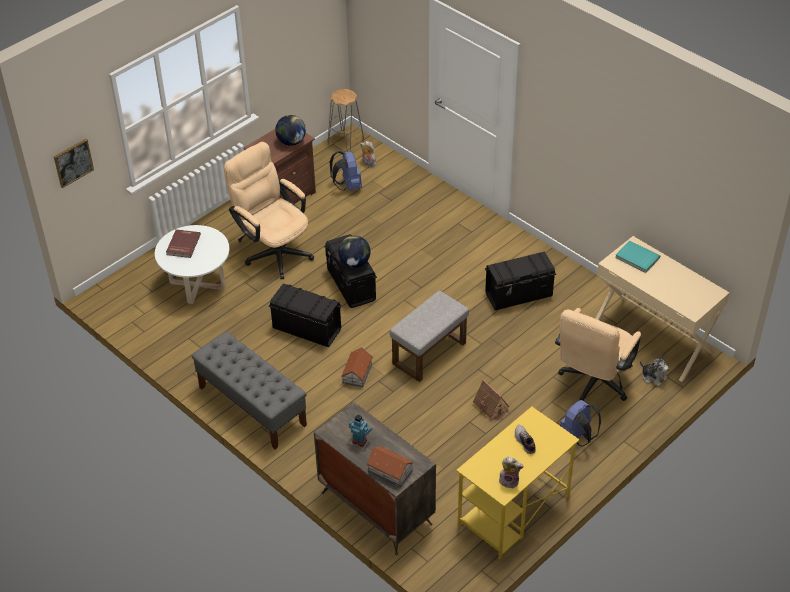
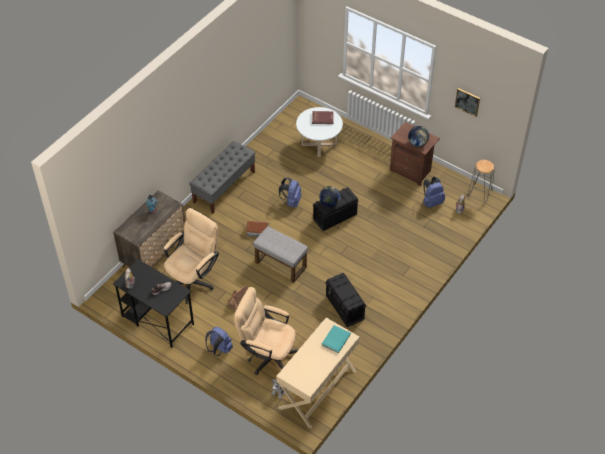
camera: 80 degrees right, 5 degrees up
(73, 162) = (314, 29): picture -> picture (467, 102)
(273, 250) = (358, 174): beige office chair -> beige office chair (193, 279)
(306, 329) = (291, 201): black storage box -> blue backpack
(390, 471) = (131, 227): toy house -> none
(513, 511) = (157, 320): yellow desk -> black desk

